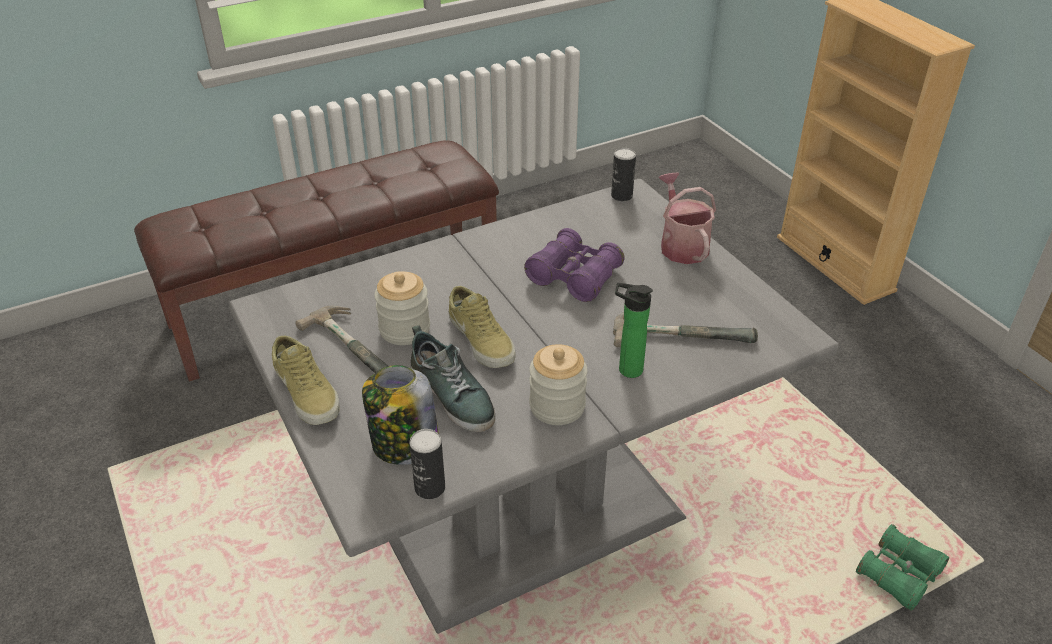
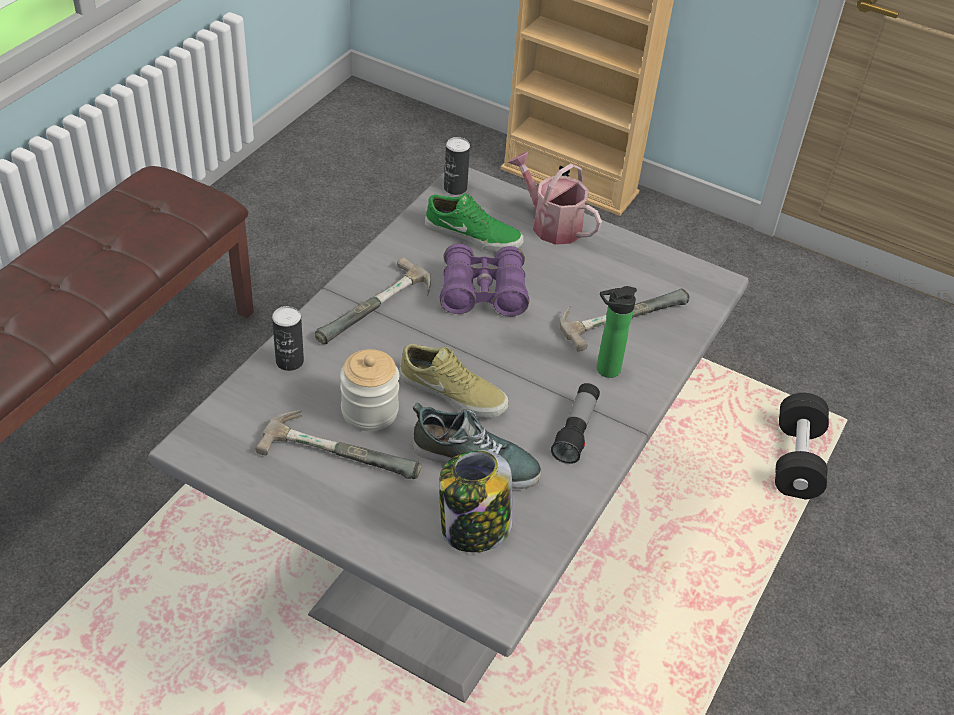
camera: 35 degrees left, 5 degrees up
(308, 392) = (334, 517): beige shoe -> none
(430, 488) = (533, 558): can -> can (289, 361)
(478, 262) = (379, 310): none -> hammer
(557, 406) = (575, 431): jar -> flashlight
(606, 233) = (474, 234): none -> green shoe
(898, 575) = (796, 461): green binoculars -> black dumbbell

